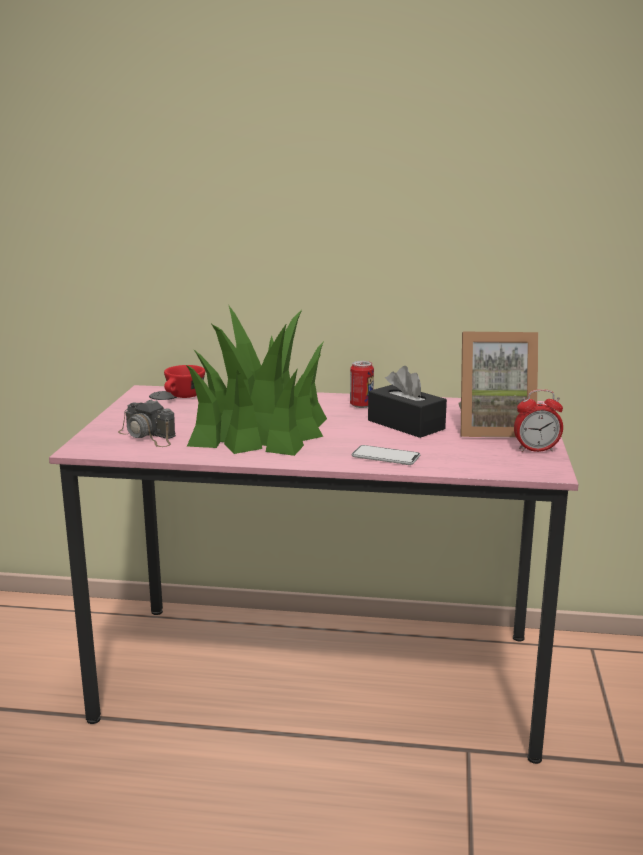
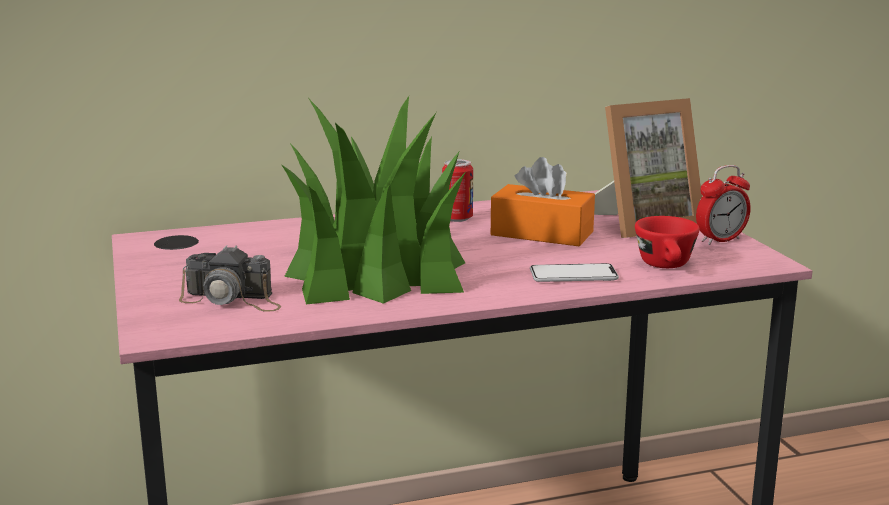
camera: 25 degrees left, 0 degrees up
(183, 397) = (209, 240): red cup -> red cup (667, 266)
(406, 424) = (542, 233): black tissue box -> orange tissue box

